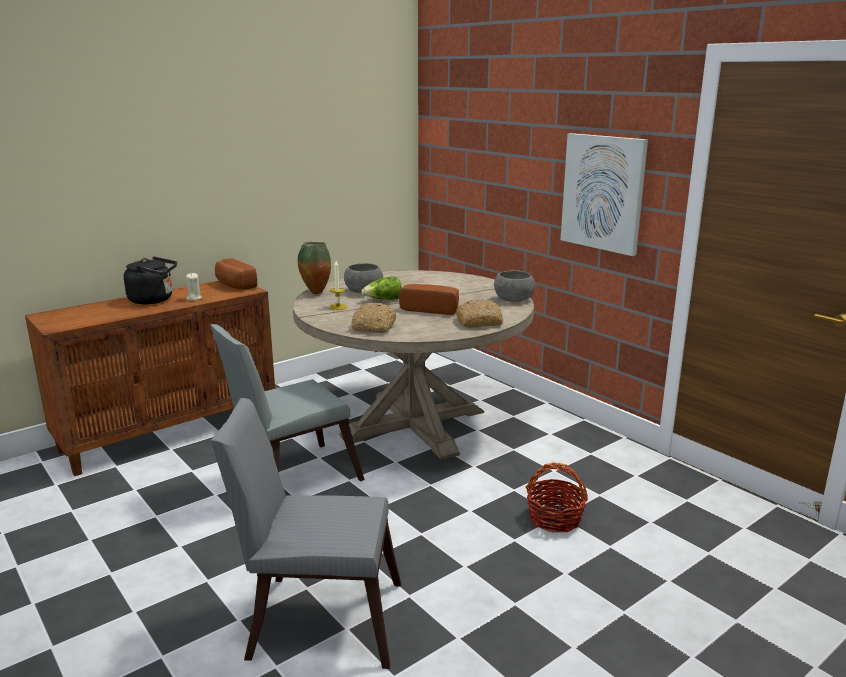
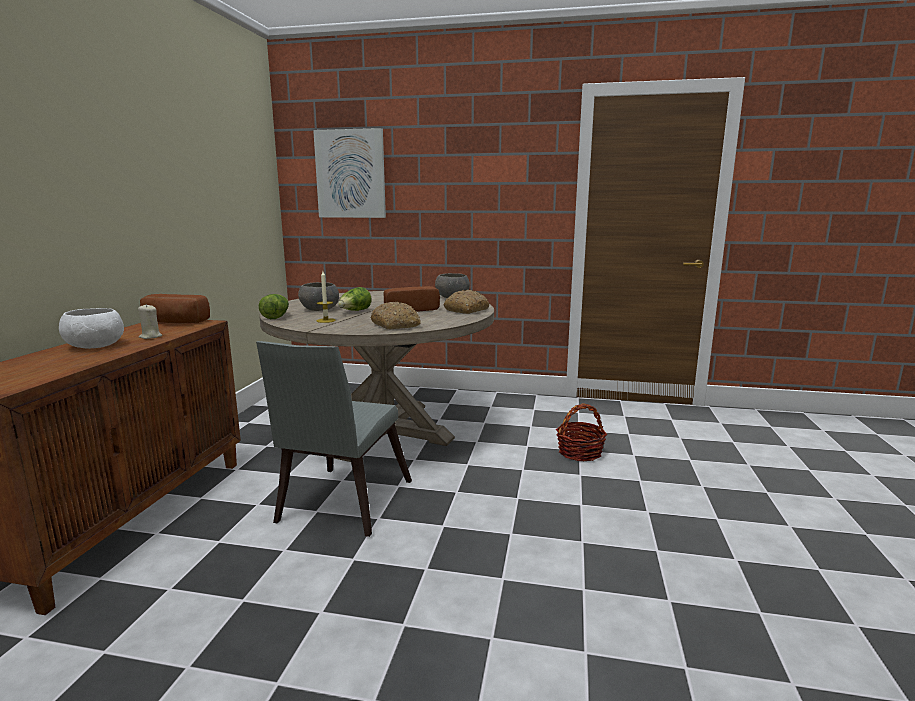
camera: 40 degrees left, 5 degrees down
(154, 300) = (96, 346): black kettle -> white bowl
(315, 293) = (275, 316): vase -> lettuce
(316, 617) = (549, 595): grey chair -> none
(603, 193) = (499, 204): picture -> picture (350, 174)

